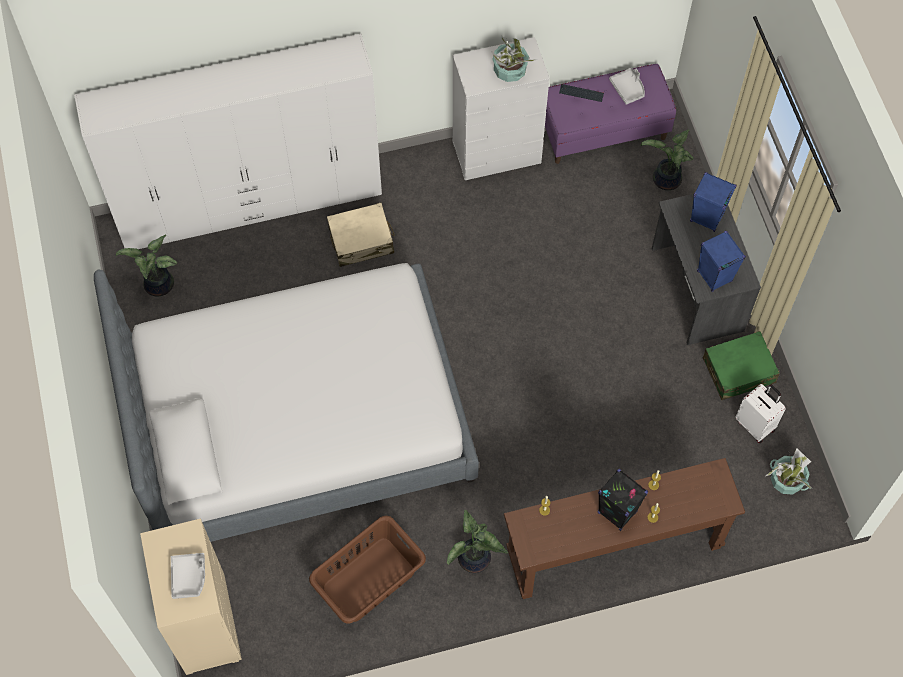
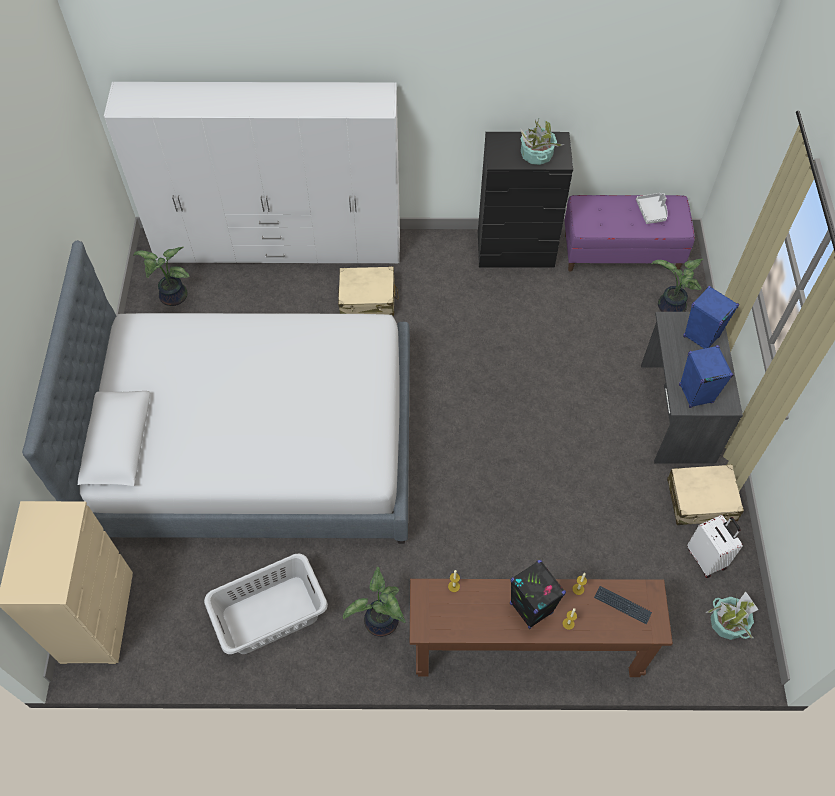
camera: 15 degrees right, 5 degrees down
(189, 577) = (49, 559): grey tray -> none
(370, 580) = (271, 615): brown laundry basket -> grey laundry basket
(497, 153) = (516, 251): white dresser -> black dresser
(581, 93) = (605, 207): keyboard -> keyboard (622, 605)
(739, 371) = (701, 500): green suitcase -> beige suitcase

